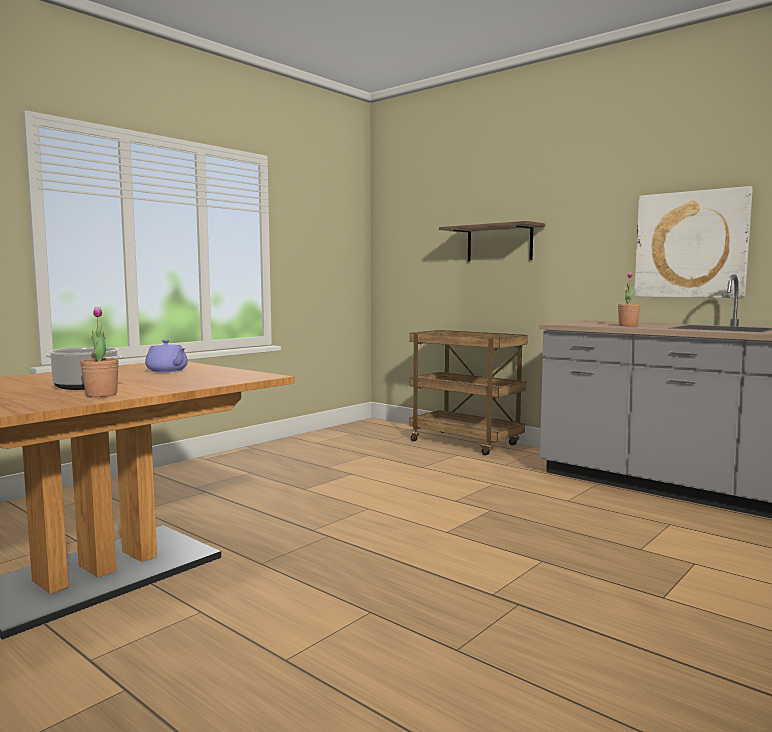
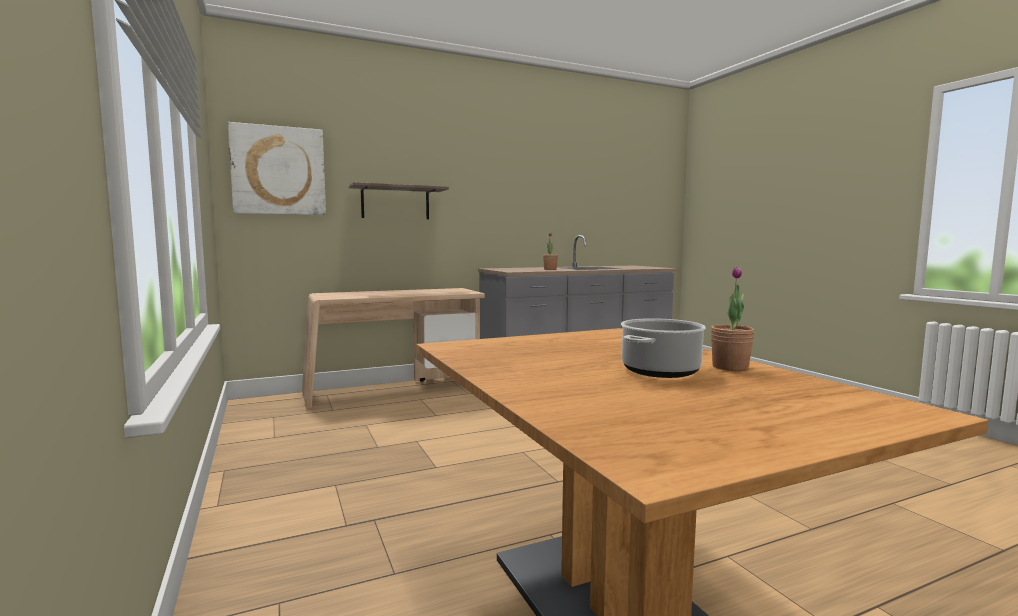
camera: 65 degrees left, 0 degrees up
(167, 371) = (540, 348): purple teapot -> none
(466, 443) = (394, 390): brown cart -> beige desk
(691, 245) = (542, 214): picture -> picture (278, 171)

